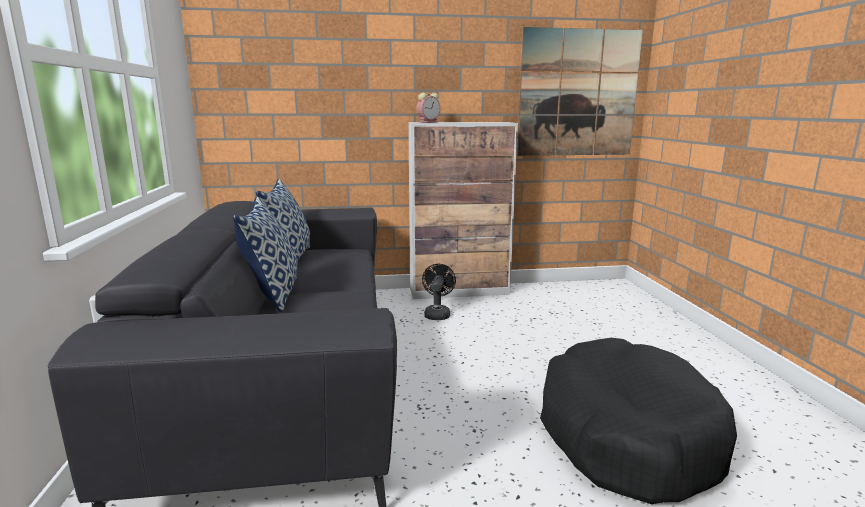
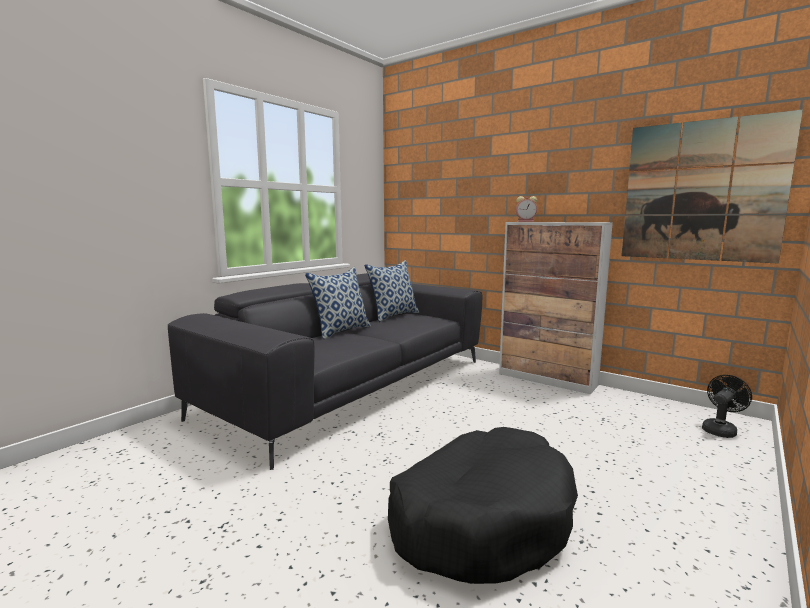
camera: 45 degrees right, 5 degrees down
(437, 314) = (498, 388): black fan -> black fan (720, 430)

